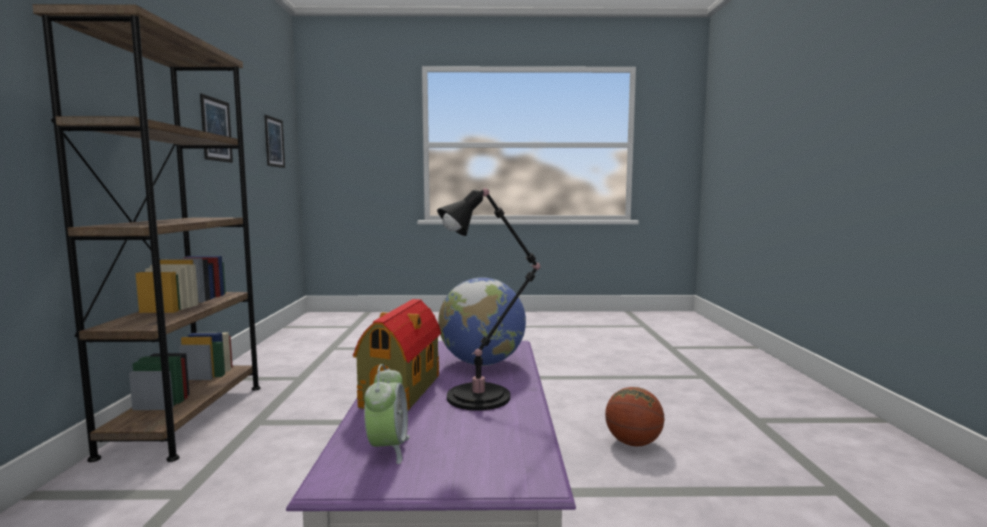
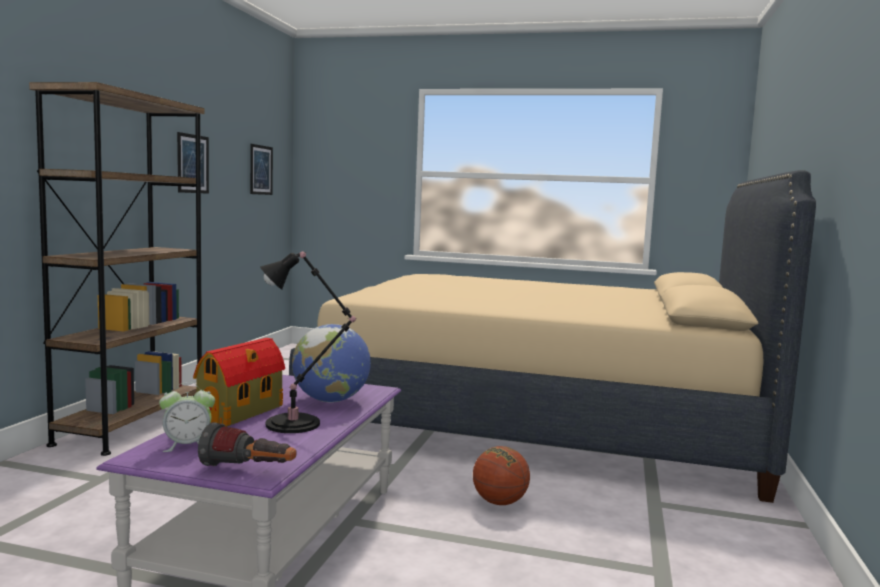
camera: 15 degrees right, 0 degrees up
(388, 449) = (187, 446): alarm clock -> alarm clock turned 60 degrees clockwise
(507, 471) = (249, 470): none -> flashlight
(584, 355) = (536, 418): none -> beige bed

